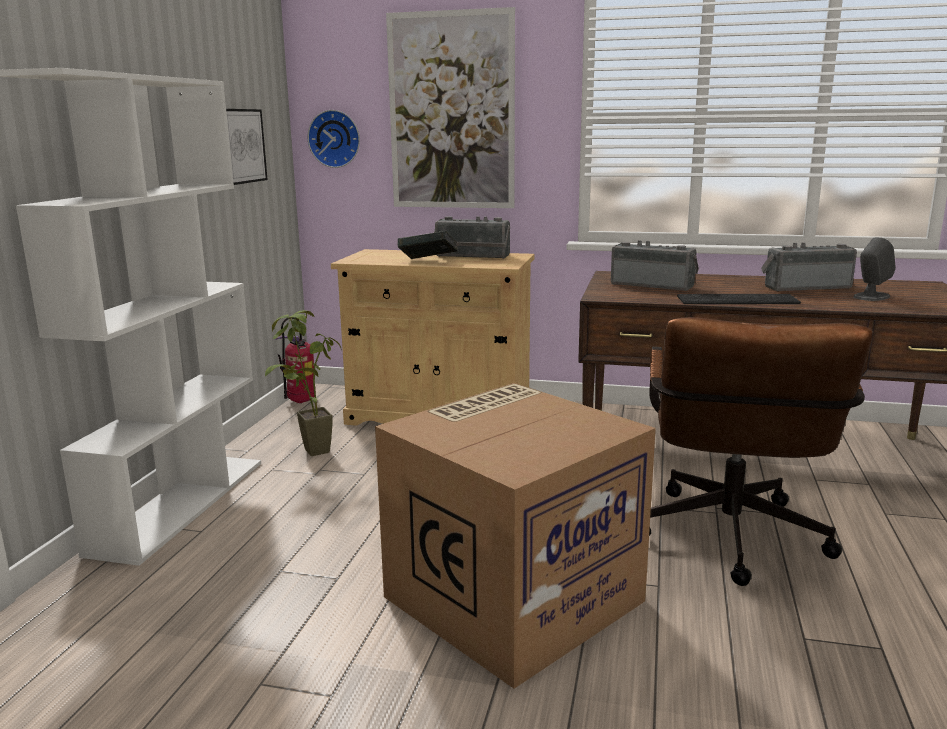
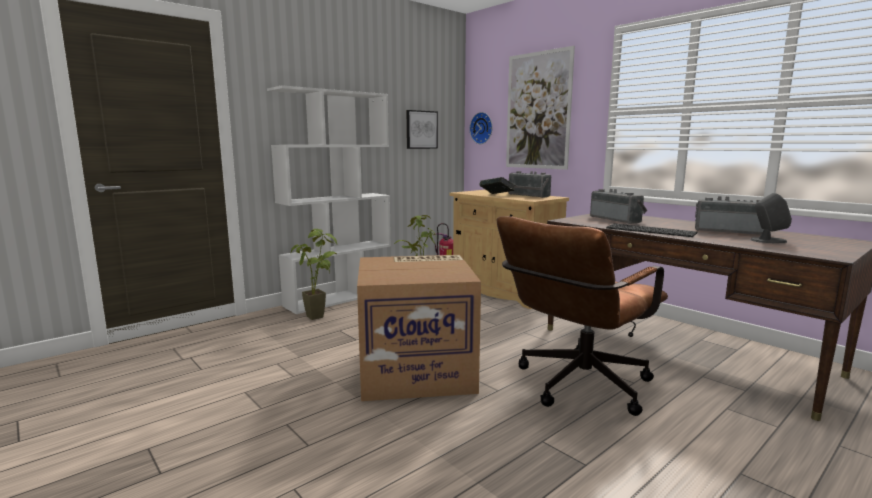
camera: 35 degrees right, 5 degrees down
(202, 553) = (322, 316): none -> potted plant

